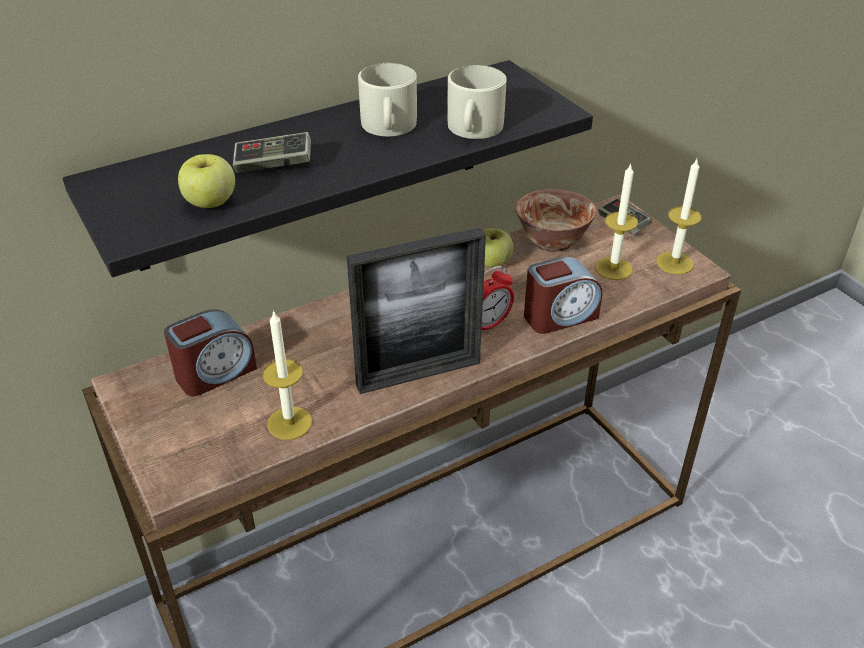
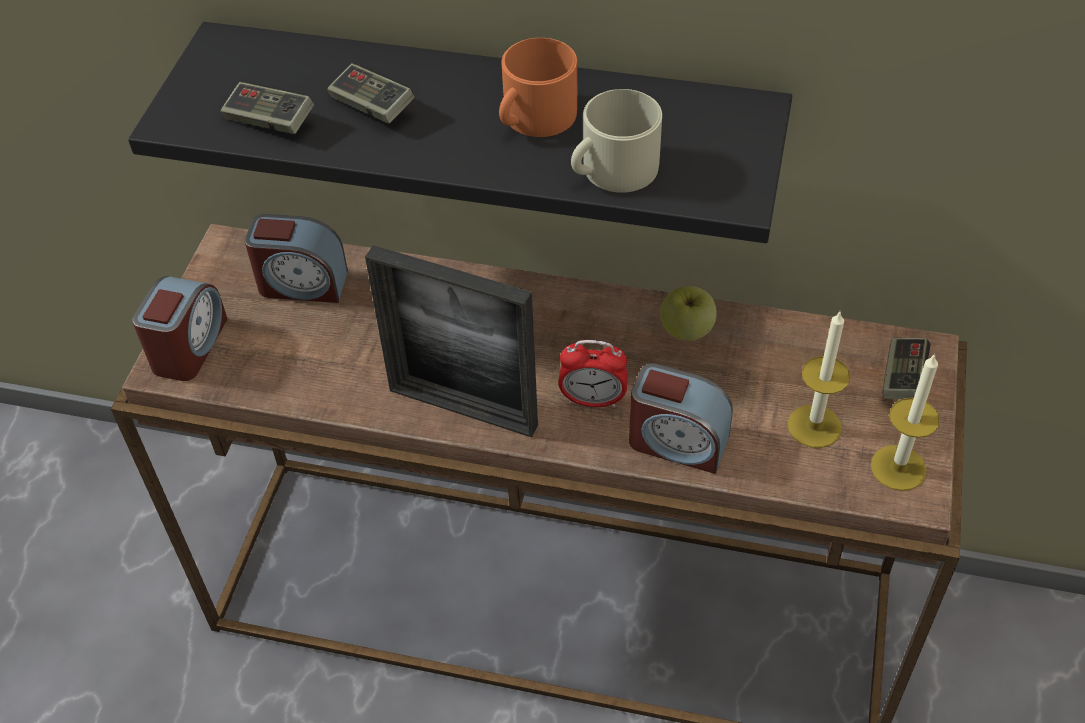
camera: 45 degrees right, 10 degrees up
(175, 457) = (189, 346): none -> alarm clock
(211, 203) = (270, 121): apple -> game controller
(289, 423) = (303, 377): candle -> none
(388, 126) = (534, 118): beige mug -> orange mug
(552, 242) = (787, 347): bowl -> none

